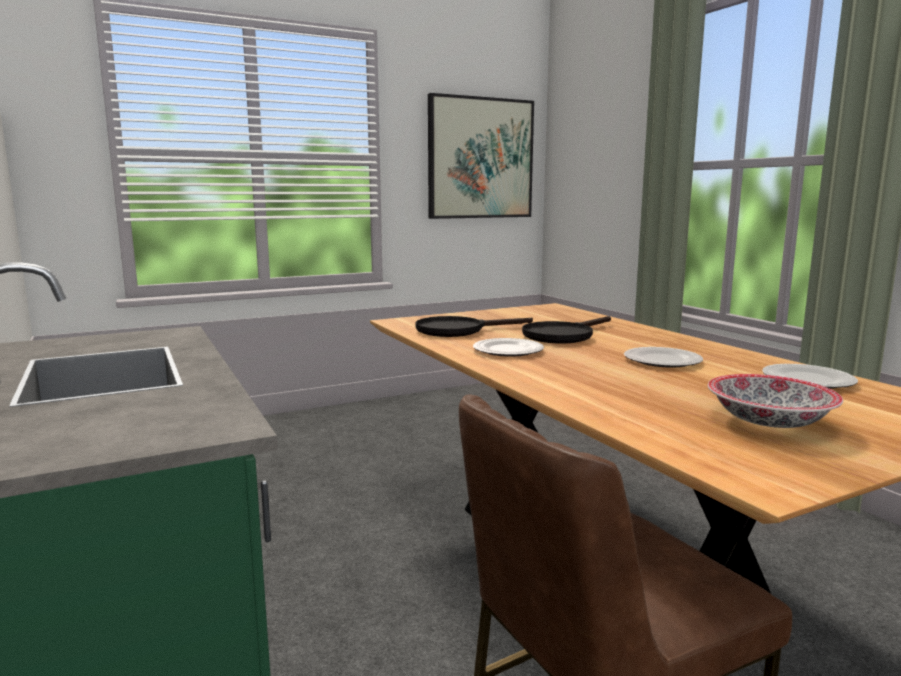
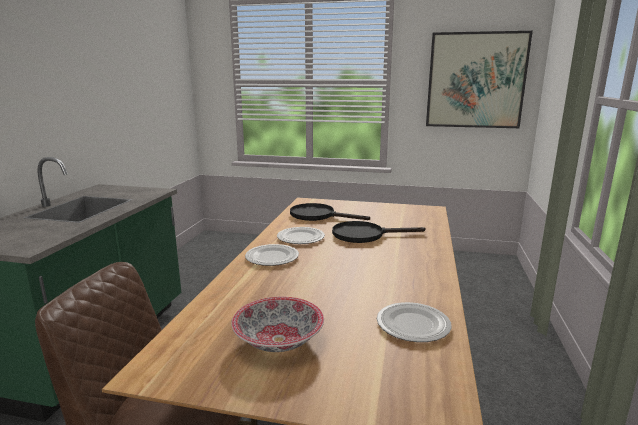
camera: 40 degrees right, 5 degrees up
(662, 361) = (363, 273): plate -> plate (271, 257)

